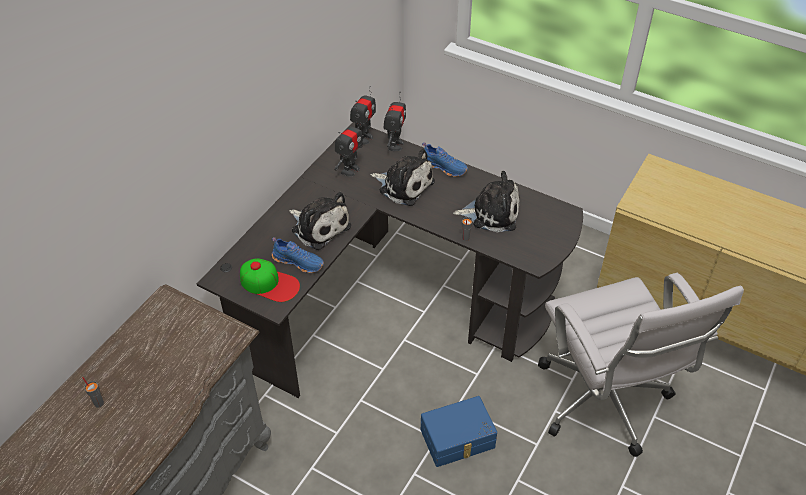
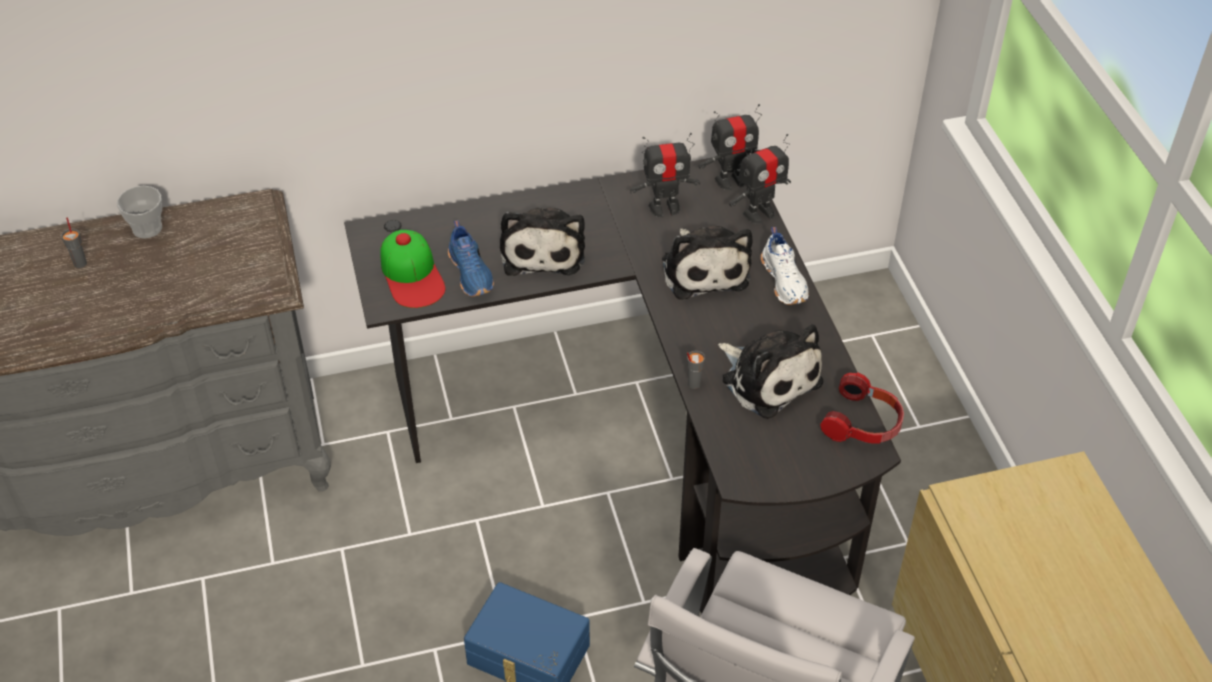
camera: 45 degrees right, 0 degrees up
(114, 356) = (147, 228): none -> cup
(444, 167) = (785, 281): blue shoe -> white shoe
(551, 204) = (864, 423): none -> headphones

